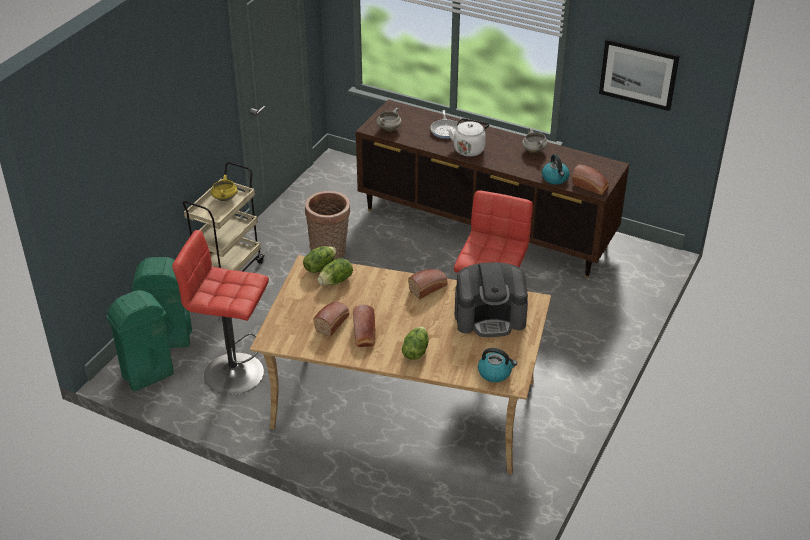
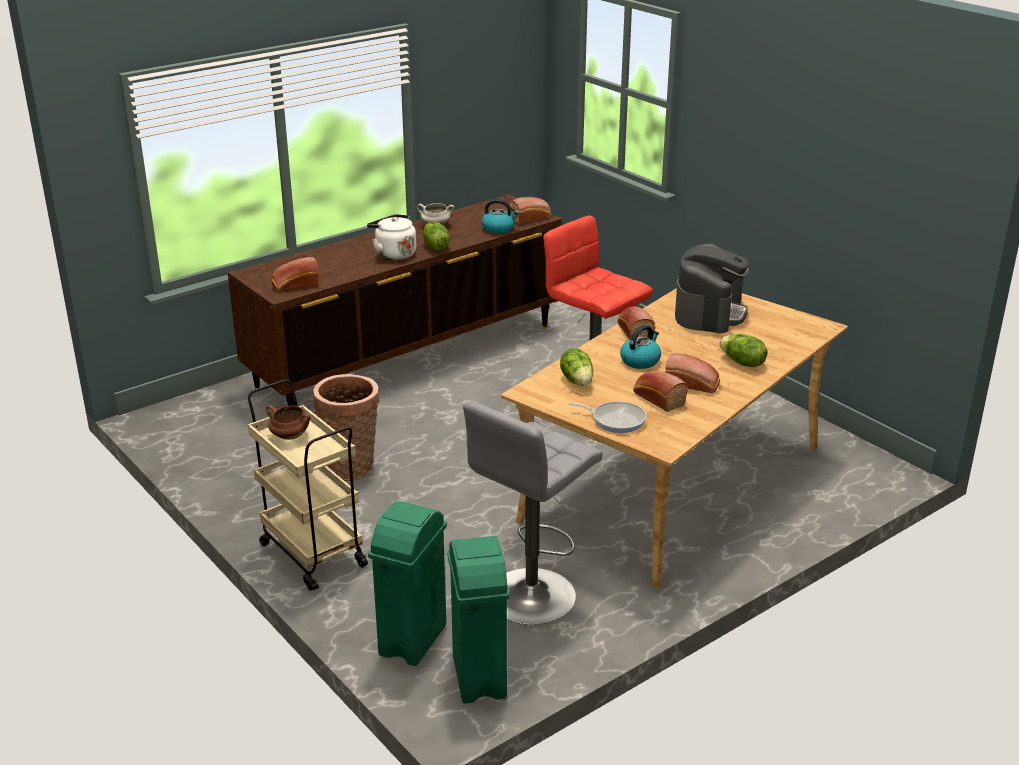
camera: 65 degrees left, 10 degrees down
(224, 198) = (289, 436): yellow cooking pot -> brown cooking pot
(233, 373) = (530, 596): red stool -> grey stool
(319, 267) = (540, 385): lettuce -> lettuce (435, 247)
(389, 128) = (294, 285): white cooking pot -> bread
(446, 130) = (339, 257): frying pan -> frying pan (616, 420)
(495, 373) = (802, 331): kettle -> kettle (640, 360)
(638, 74) = (484, 92): picture -> none

